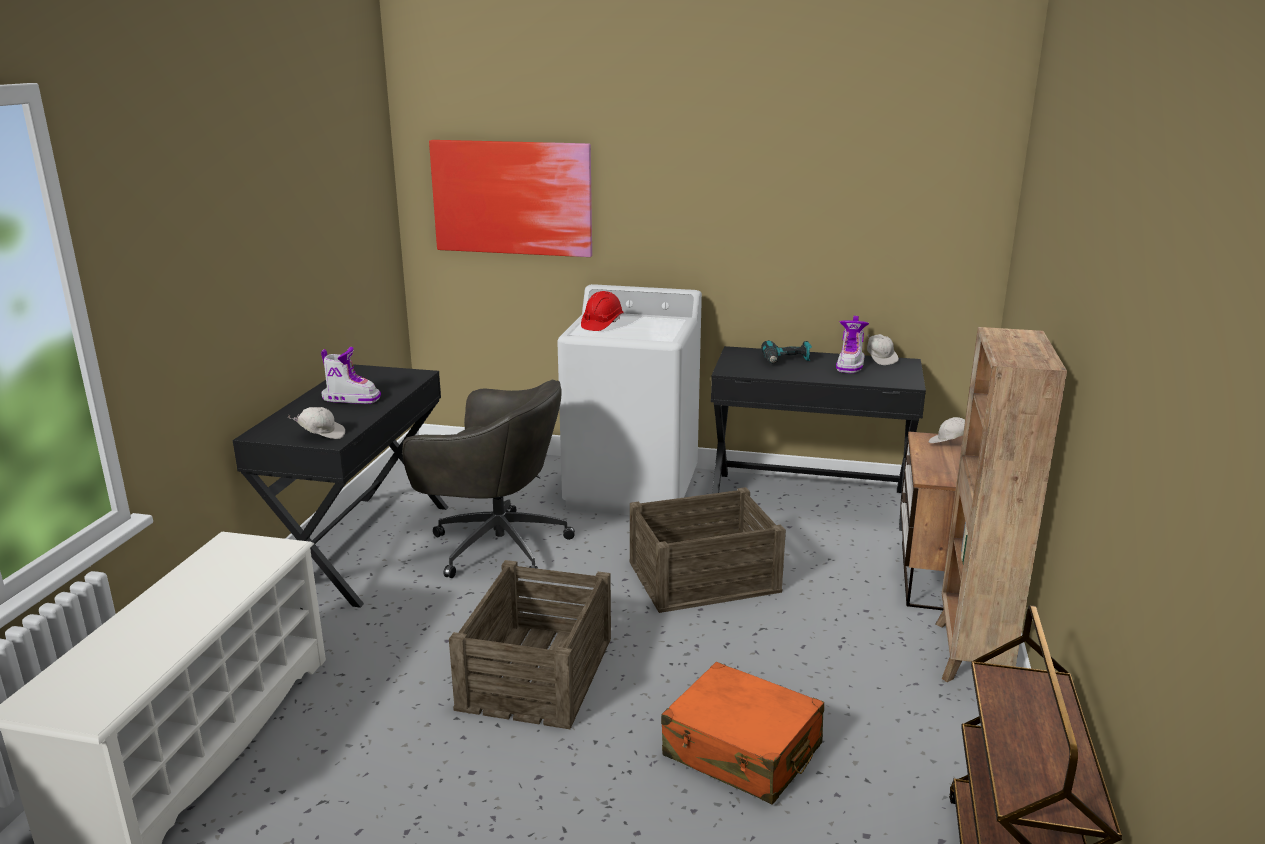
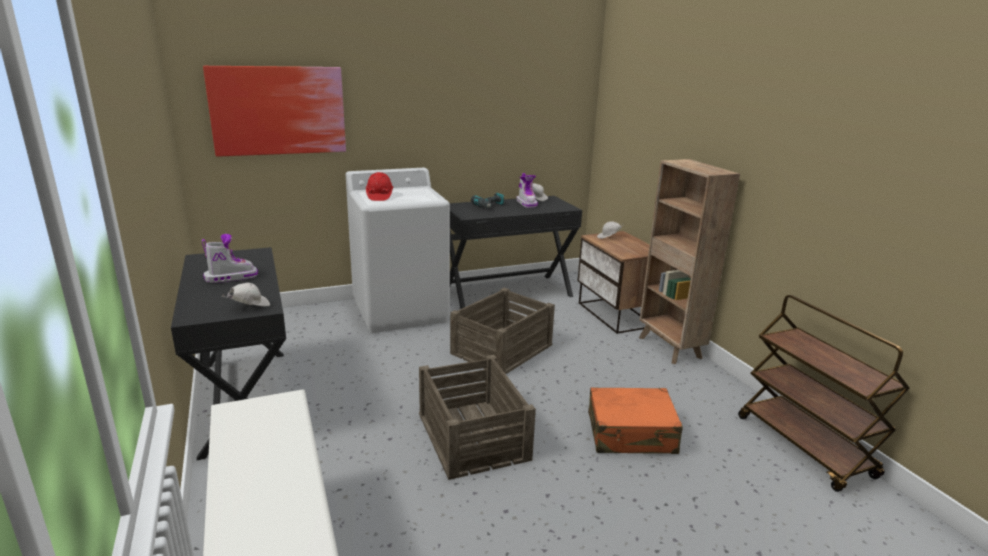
camera: 35 degrees left, 0 degrees up
(495, 546) = (350, 369): grey office chair -> none

